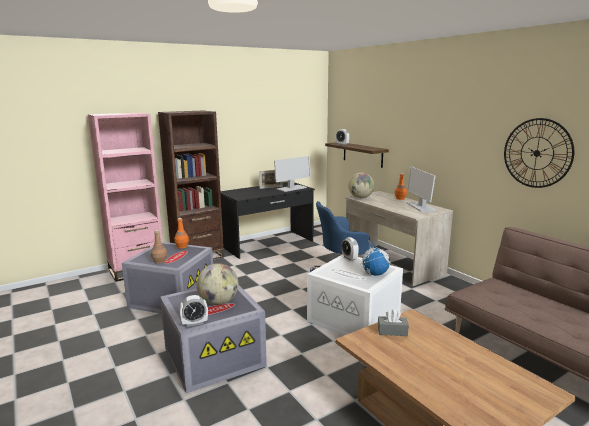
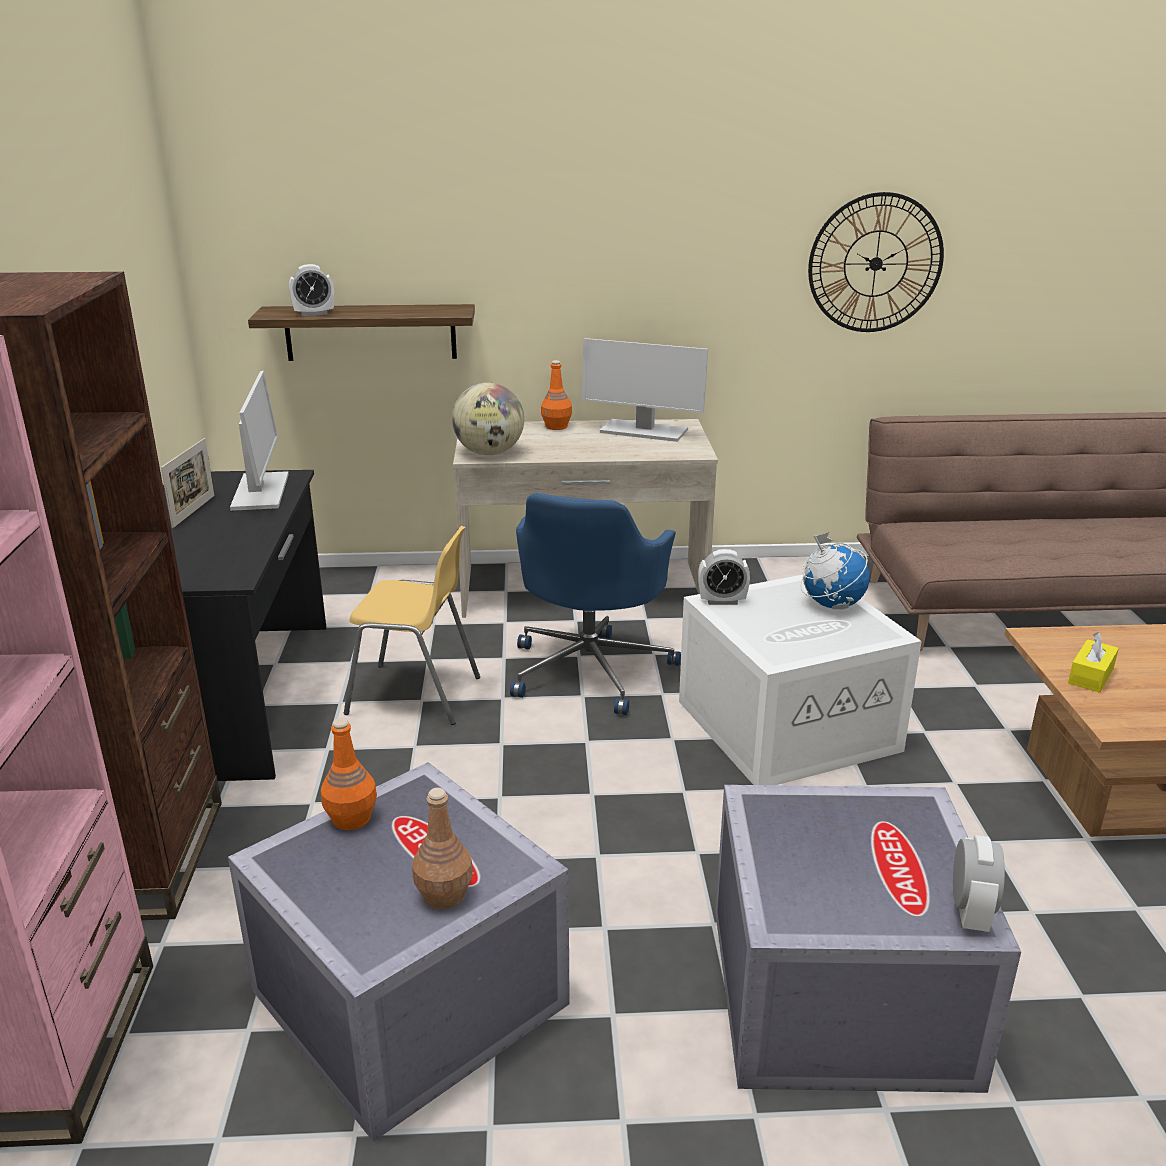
camera: 60 degrees left, 10 degrees up
(218, 302) = (861, 844): globe -> none
(294, 261) = (415, 695): none -> yellow chair
(392, 331) = (1090, 676): grey tissue box -> yellow tissue box

